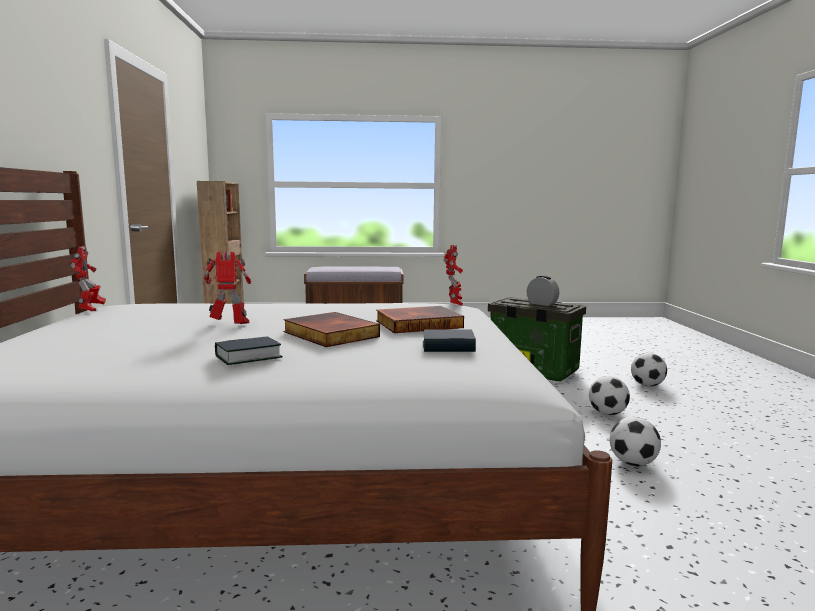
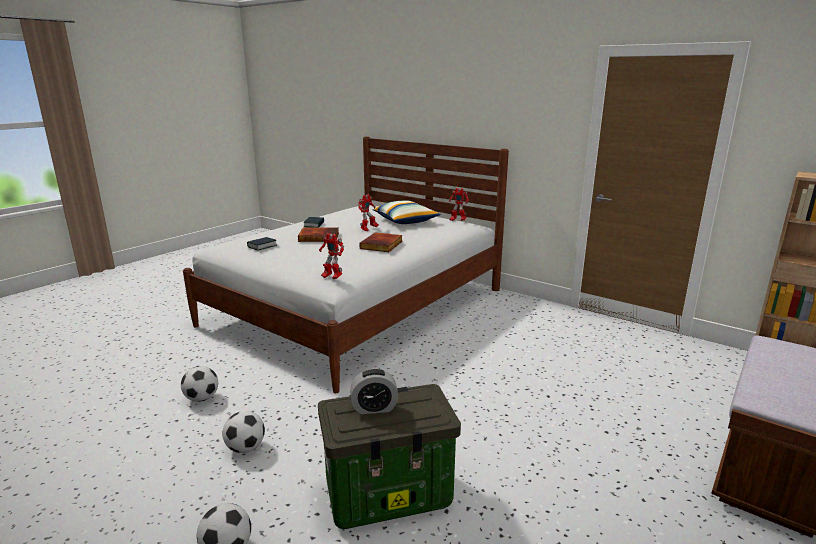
camera: 130 degrees right, 10 degrees up
(131, 322) = (405, 221): none -> pillow
(418, 324) = (303, 253): book -> book (382, 245)

